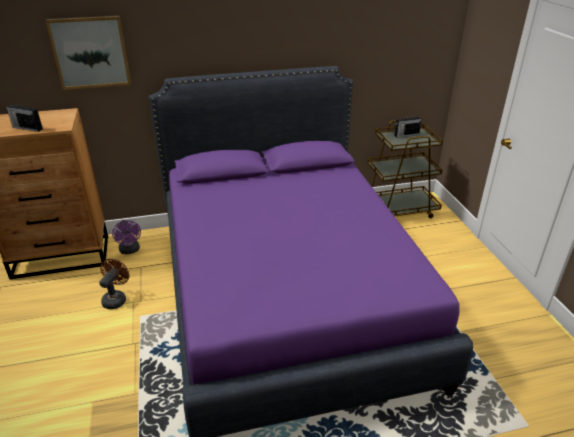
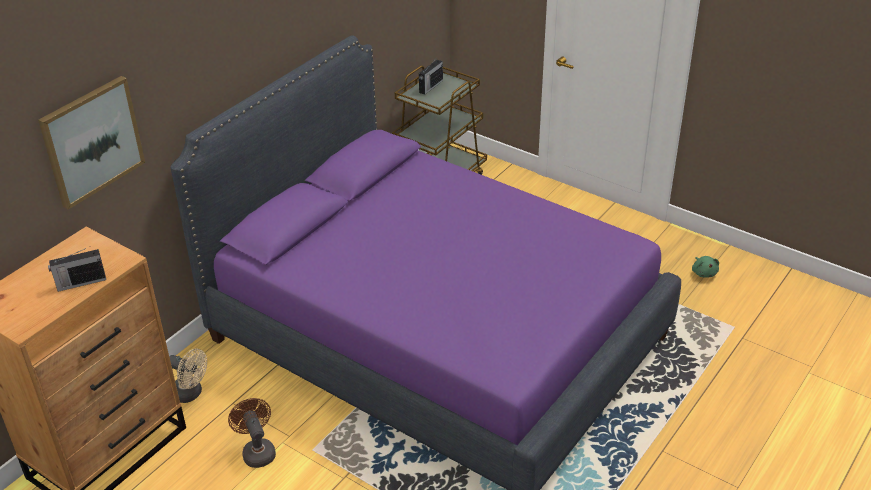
camera: 40 degrees left, 5 degrees up
(130, 250) = (191, 393): purple fan -> beige fan
(543, 366) = (704, 272): none -> green plush toy

